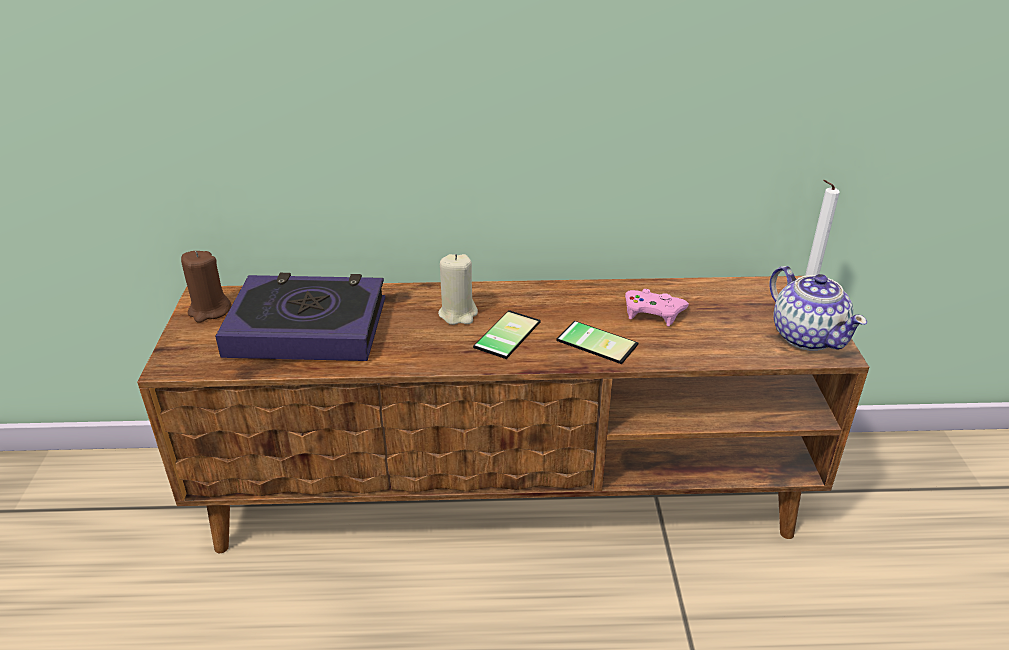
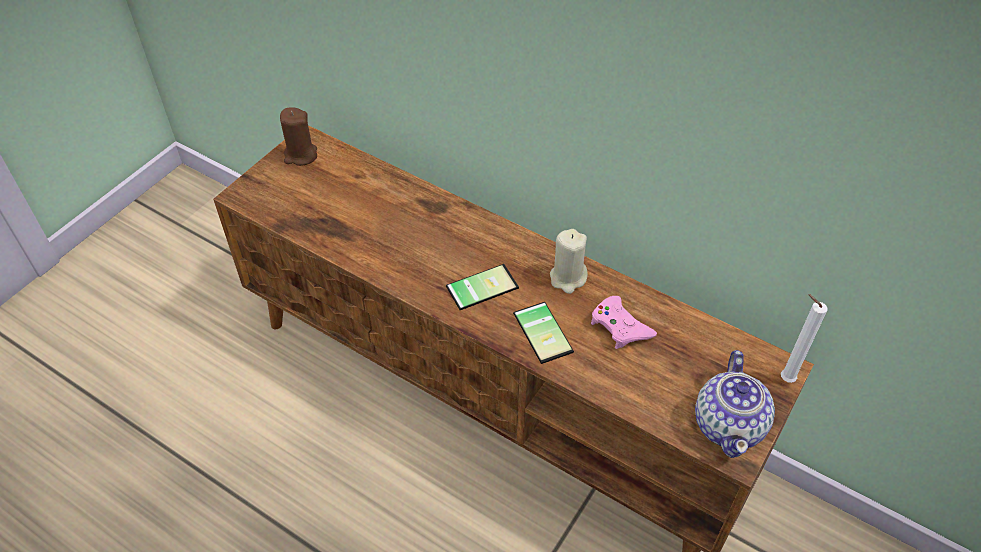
camera: 35 degrees right, 15 degrees up
(307, 327) = (350, 204): book -> none
(458, 314) = (465, 247): beige candle -> beige candle (568, 278)

